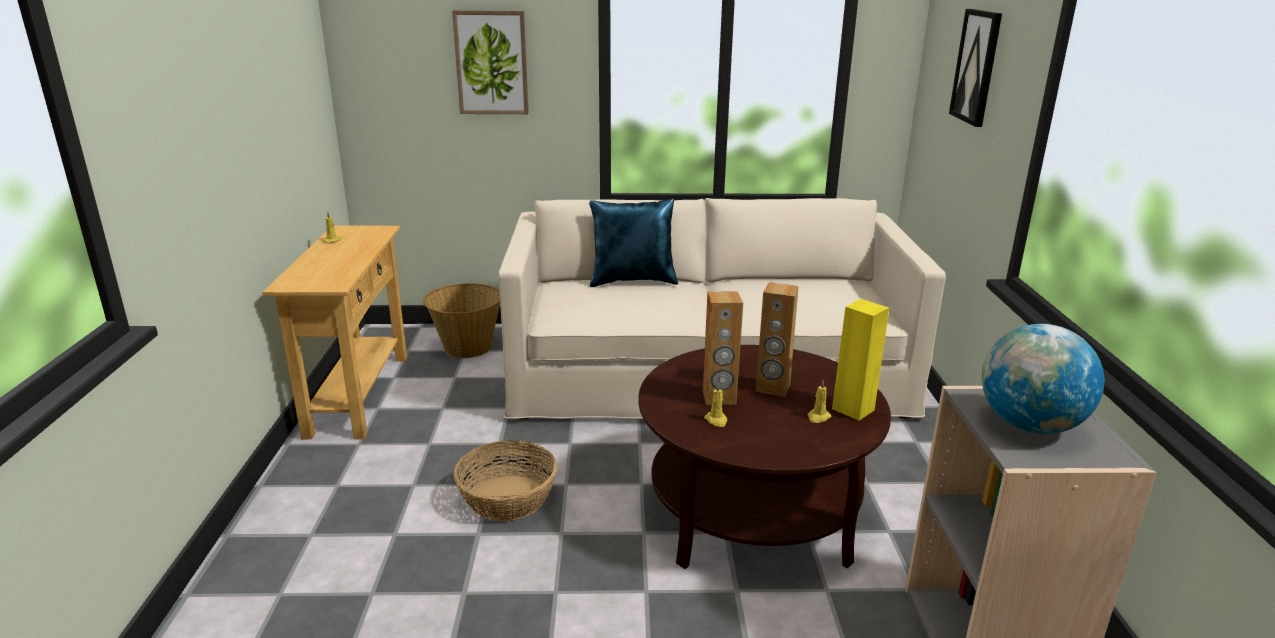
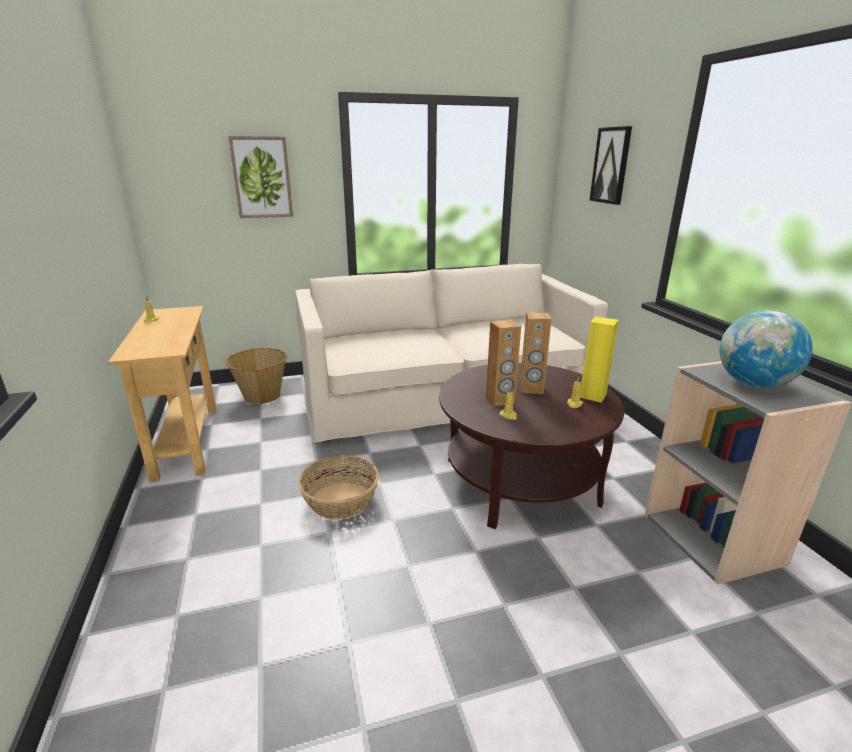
camera: 15 degrees left, 0 degrees up
(633, 281) = (389, 331): blue pillow -> none

